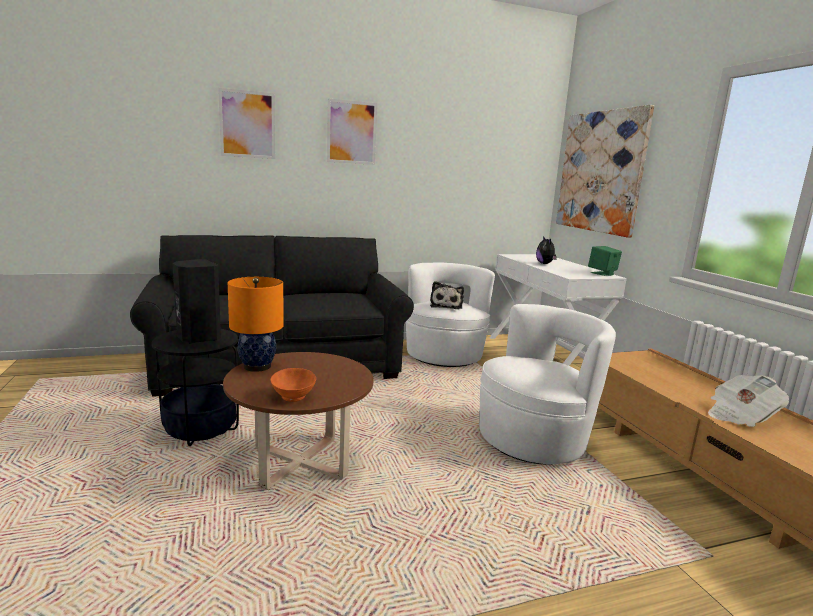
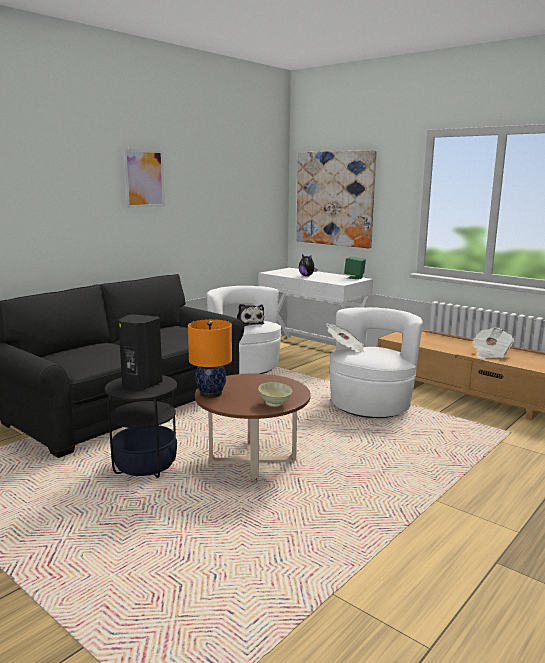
camera: 30 degrees left, 0 degrees up
(247, 124) = (58, 178): picture -> none
(292, 397) = (274, 404): orange bowl -> beige bowl
(506, 355) = (345, 348): none -> newspaper

